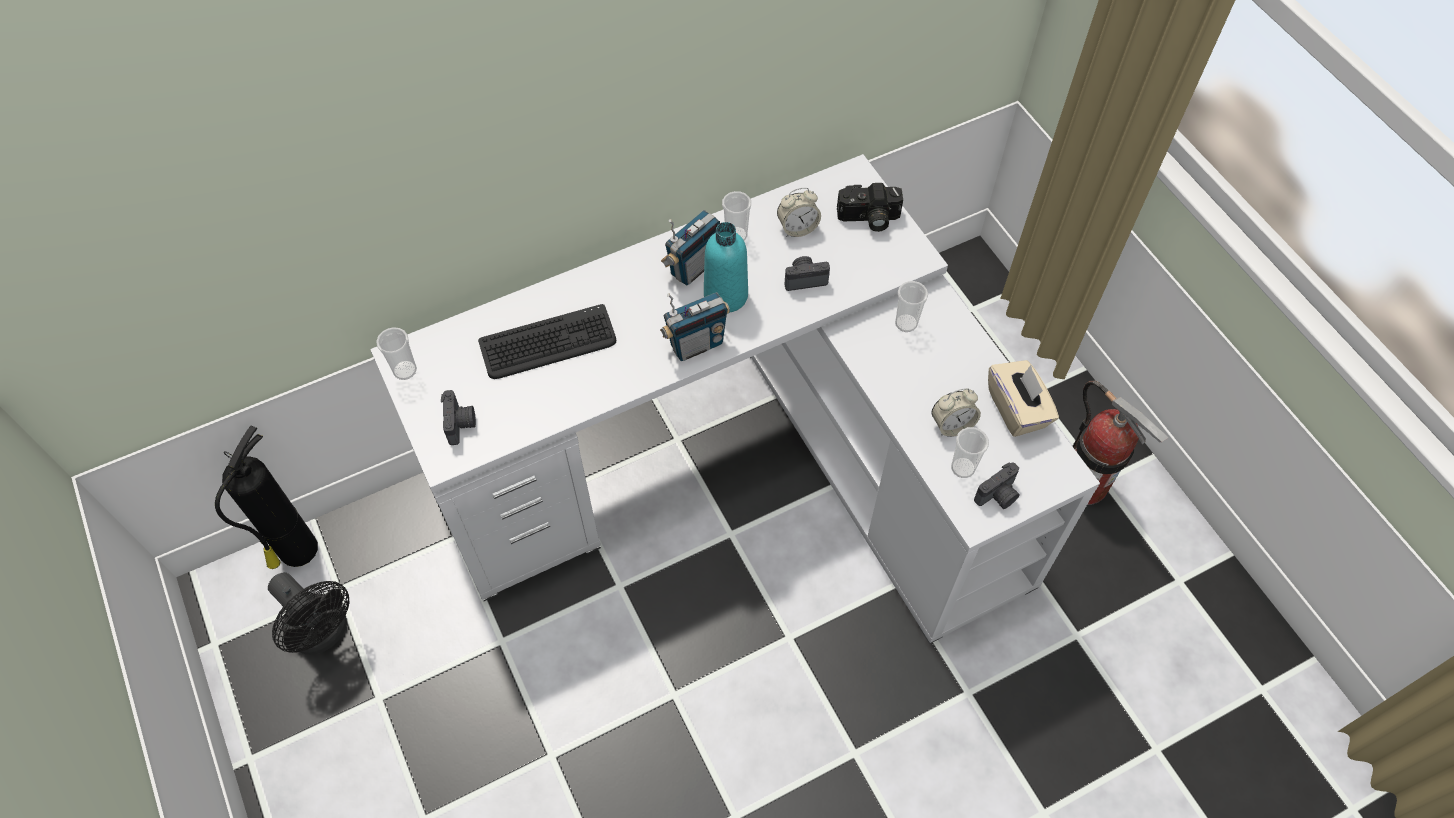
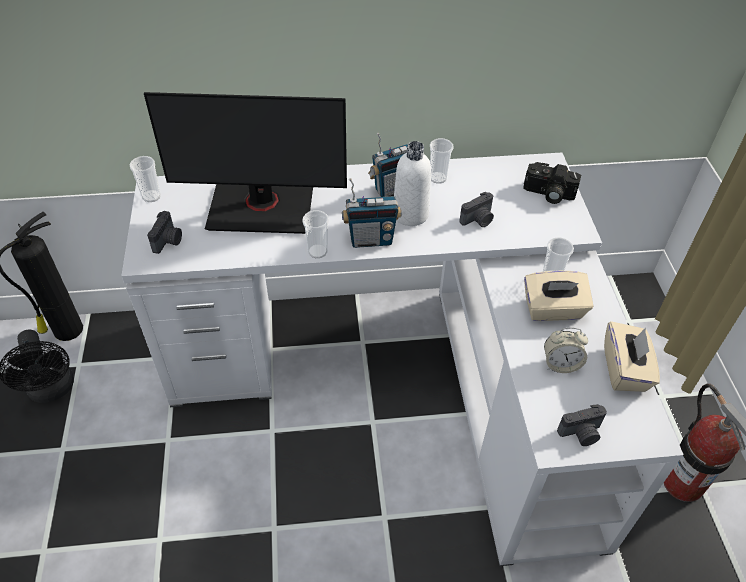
camera: 20 degrees right, 10 degrees down
(548, 343) = (261, 208): keyboard -> monitor
(725, 295) = (410, 214): turquoise bottle -> white bottle
(797, 228) = (488, 185): alarm clock -> none
(804, 279) = (478, 220): camera -> camera turned 135 degrees clockwise
(922, 363) = (553, 310): none -> beige tissue box
(963, 468) = (557, 400): cup -> cup (317, 251)

